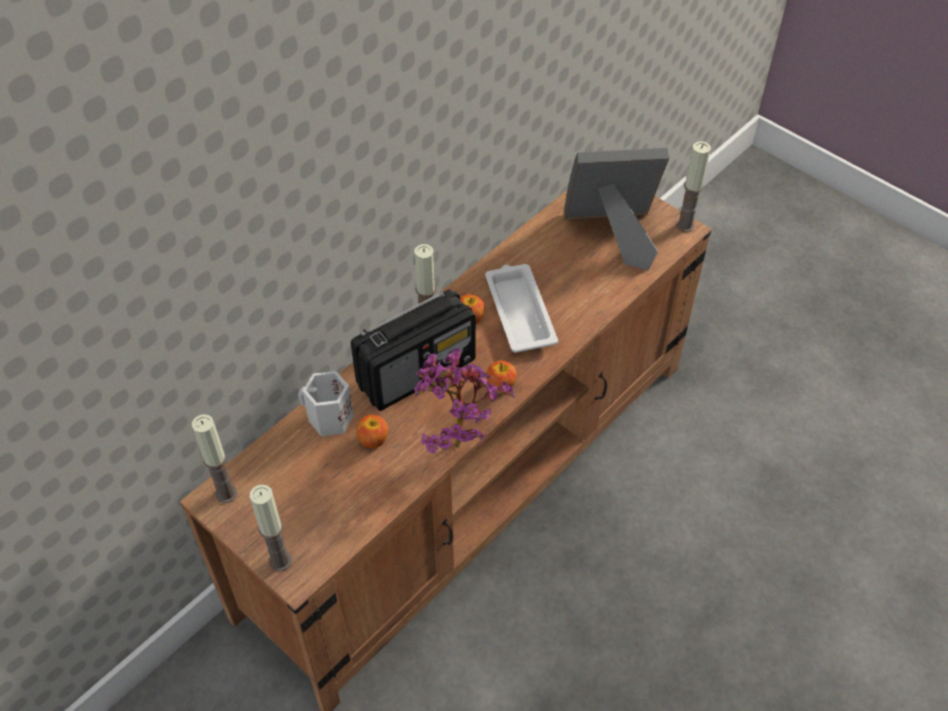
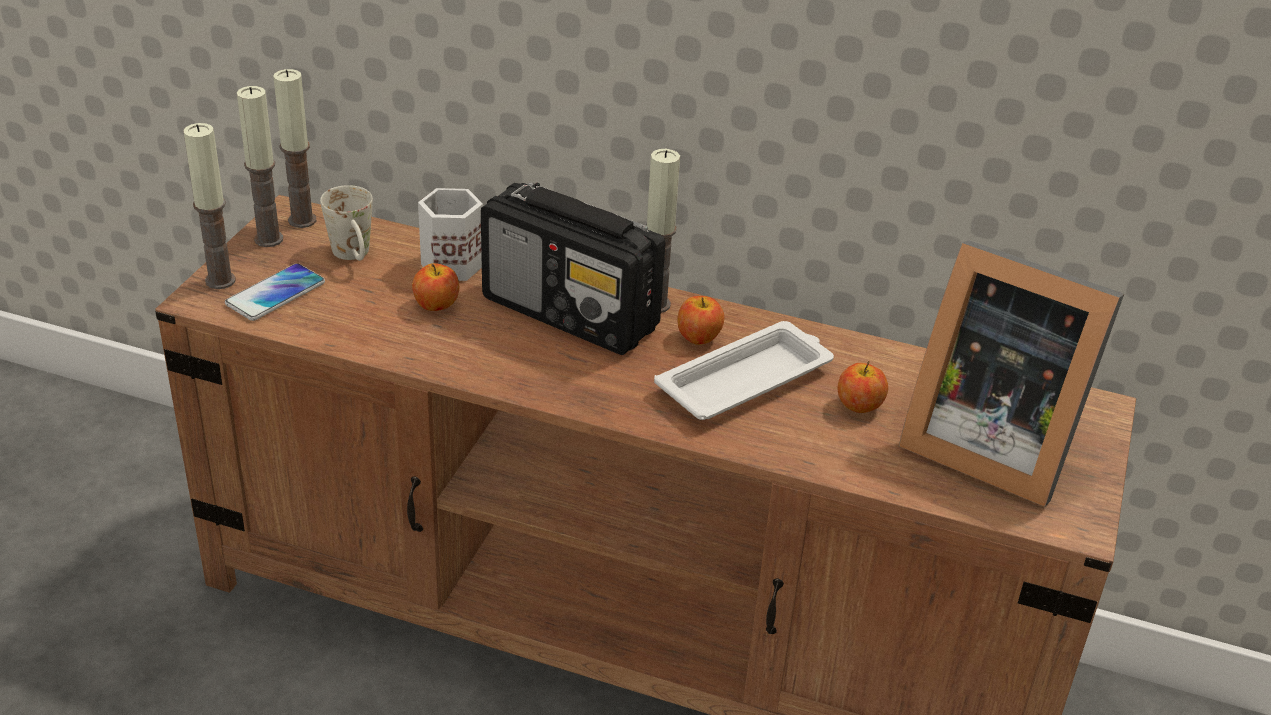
camera: 65 degrees right, 15 degrees down
(291, 472) = (354, 256): none -> white mug
(314, 529) = (275, 294): none -> phone
(456, 437) = (479, 372): potted plant -> none
(501, 385) = (595, 392): apple -> apple (859, 405)
(613, 234) = (987, 443): picture frame -> picture frame turned 150 degrees clockwise
(685, 225) = (1087, 524): candle -> candle (269, 239)

